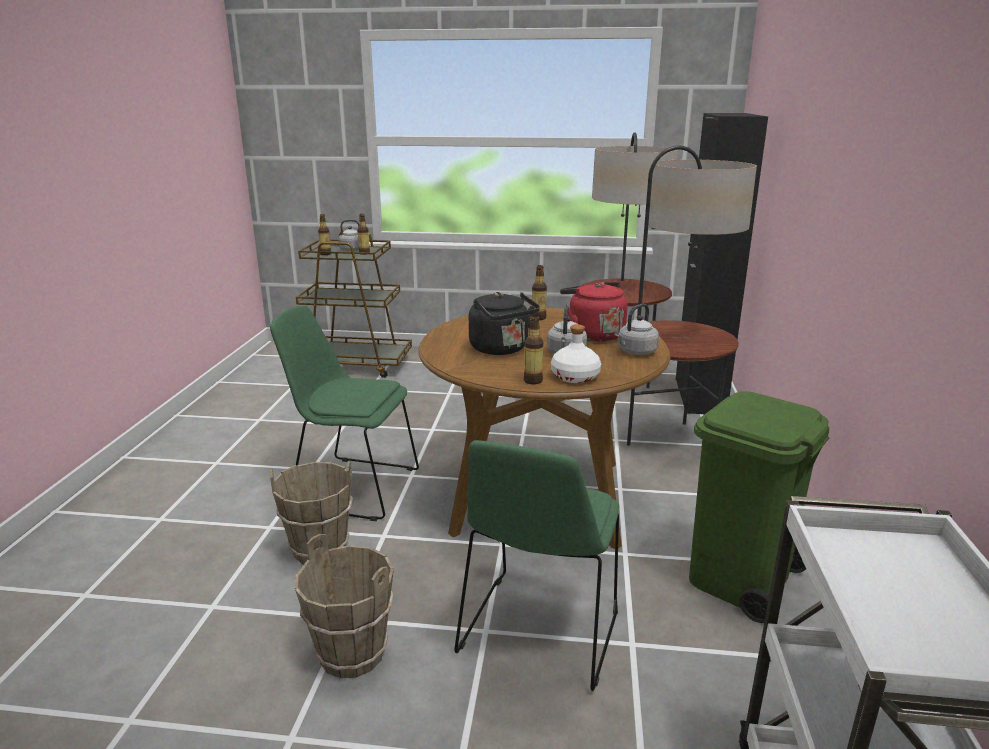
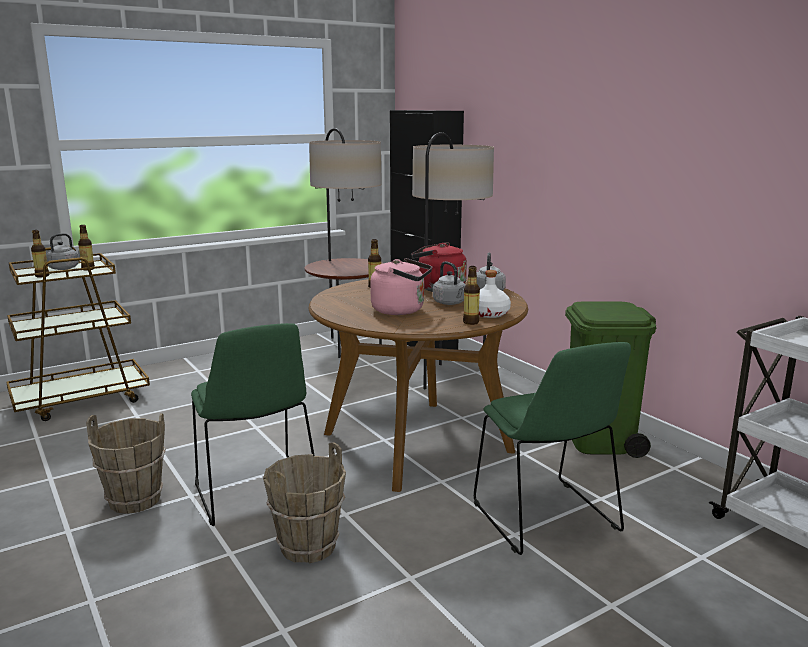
camera: 40 degrees left, 5 degrees down
(351, 654) = (453, 595): brown bucket -> brown bucket (135, 500)
(352, 487) = (257, 493): green chair -> green chair turned 90 degrees counterclockwise
(501, 349) = (401, 310): black kettle -> pink kettle

